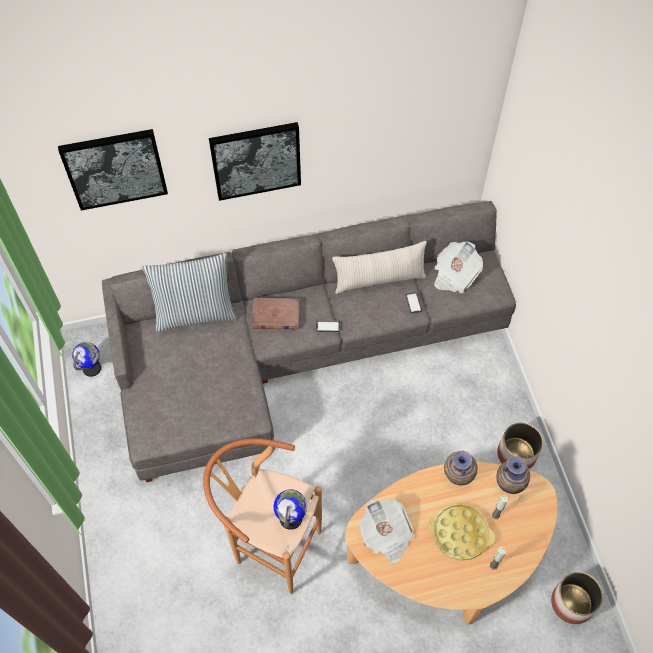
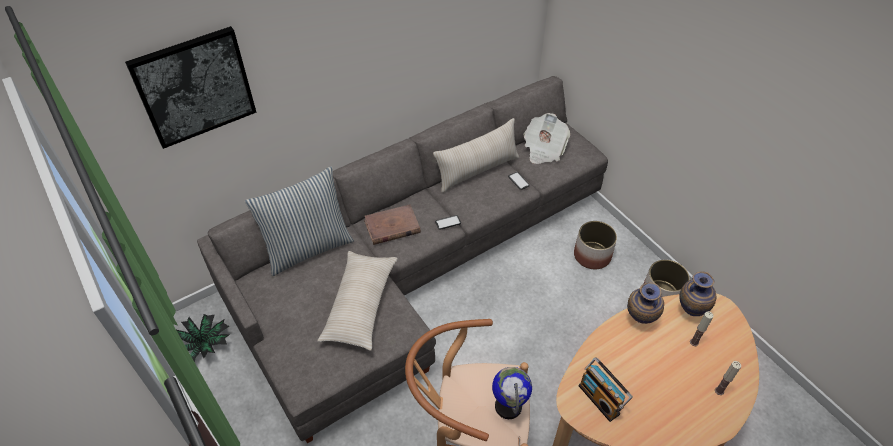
camera: 20 degrees left, 10 degrees down
(92, 368) = (205, 346): globe -> potted plant
(219, 383) = (360, 305): none -> beige pillow
(256, 160) = (341, 58): picture -> none
(386, 535) = (600, 399): newspaper -> radio
(460, 533) = (671, 371): yellow tray -> none
(571, 602) = (783, 412): planter -> planter (591, 255)

